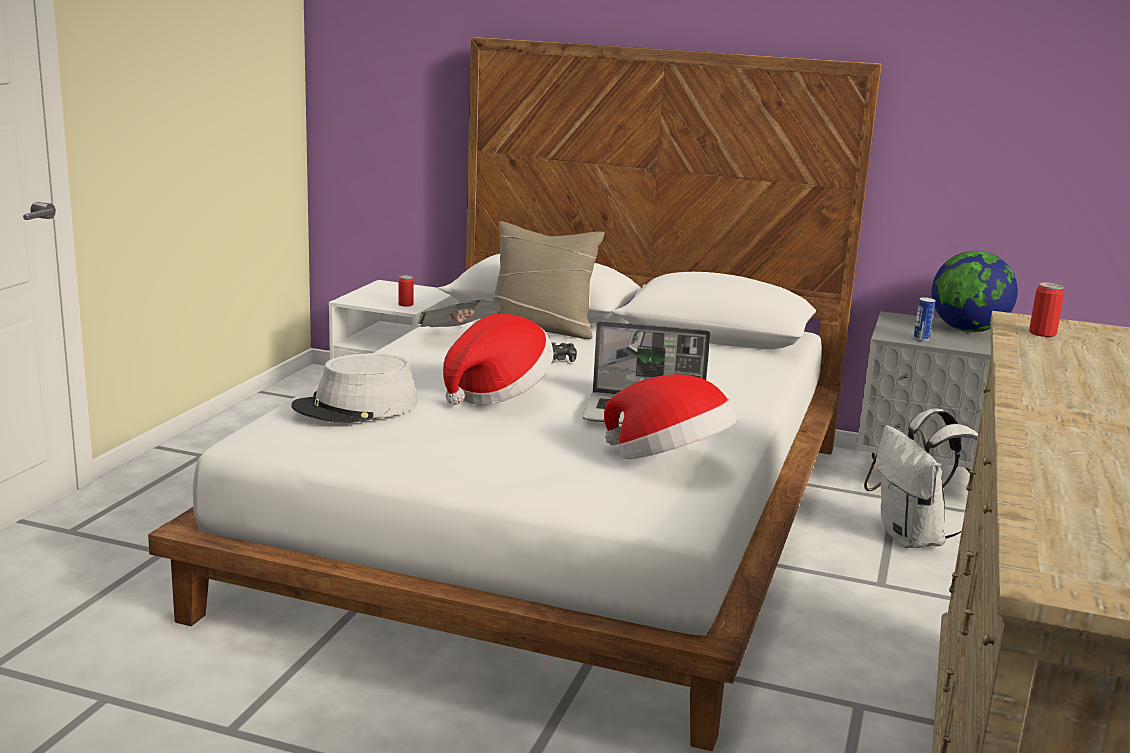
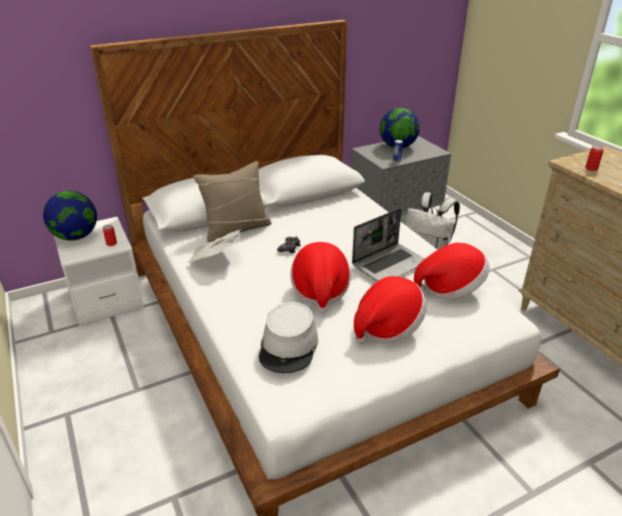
camera: 45 degrees left, 15 degrees up
(387, 290) = (76, 236): none -> globe
(497, 448) = (387, 327): none -> hat

